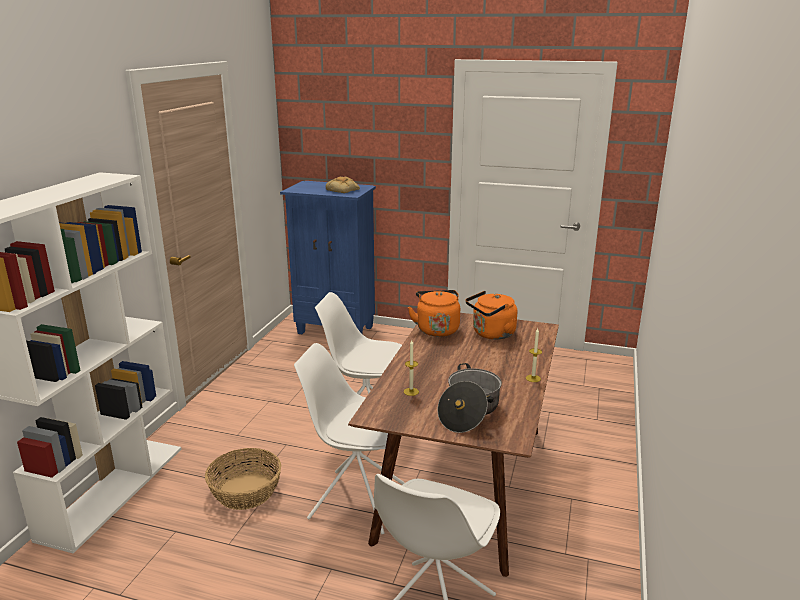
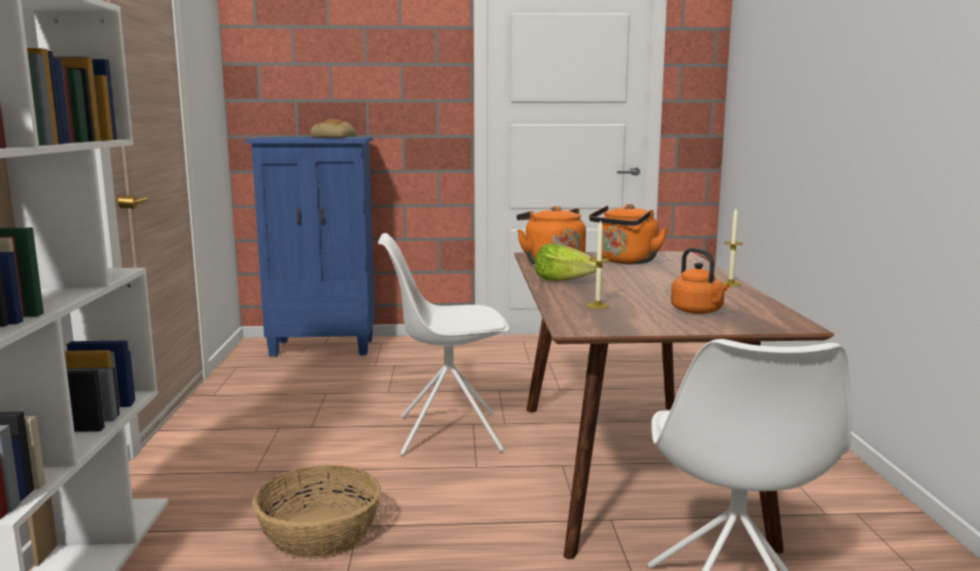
camera: 20 degrees left, 10 degrees down
(356, 501) = (503, 513): white chair -> none
(422, 355) = (564, 280): none -> lettuce
(469, 411) = (698, 311): cooking pot -> orange kettle

